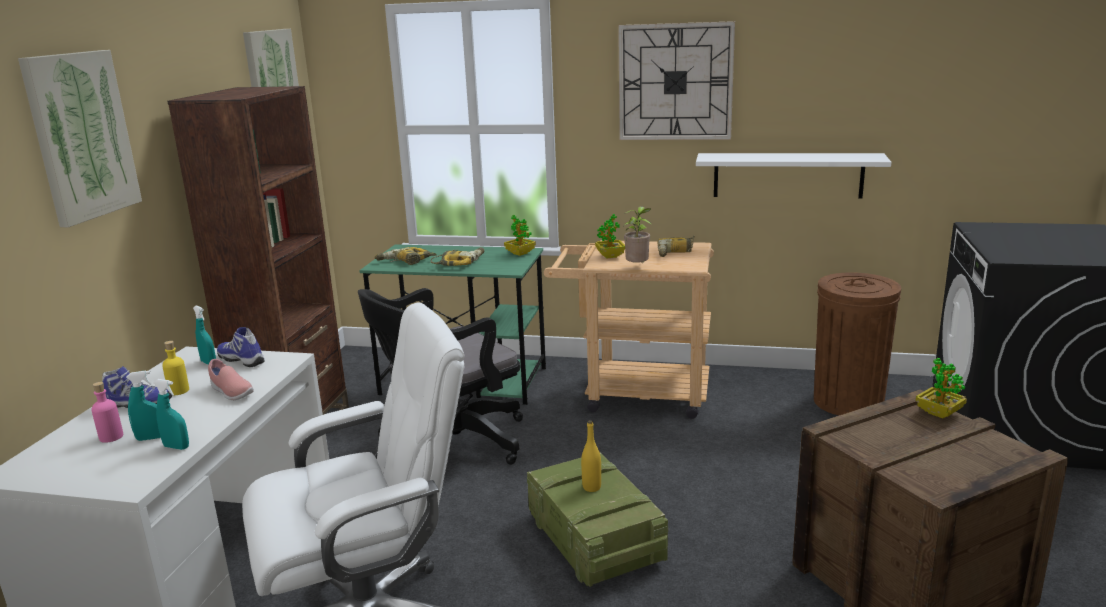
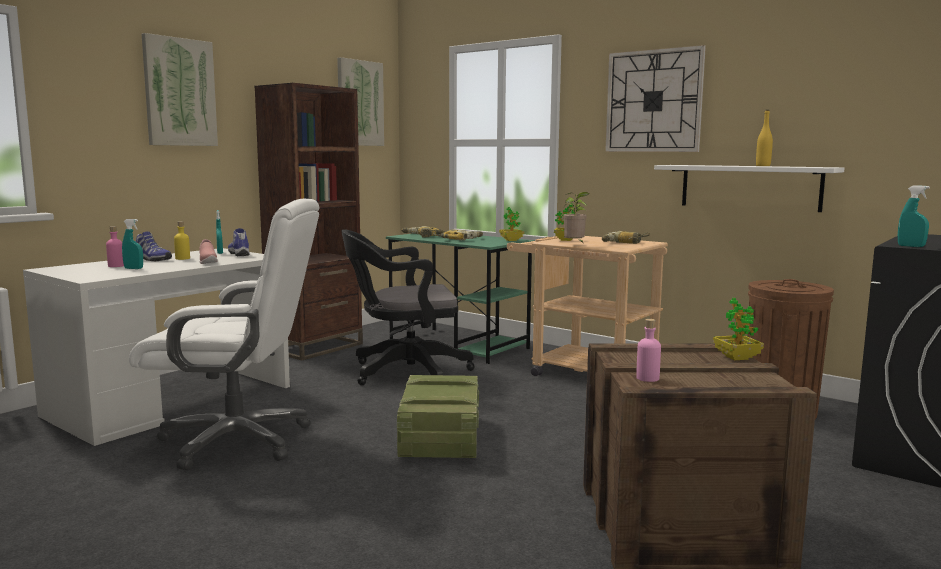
camera: 25 degrees right, 10 degrees down
(176, 447) = (138, 272): turquoise spray bottle -> turquoise spray bottle (911, 246)
(591, 487) = (442, 389): yellow bottle -> yellow bottle (763, 166)
(919, 473) = (647, 378): none -> pink bottle

